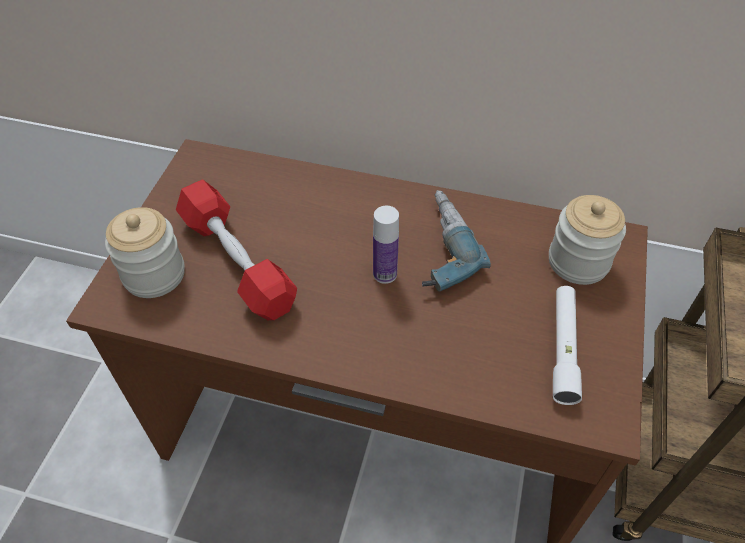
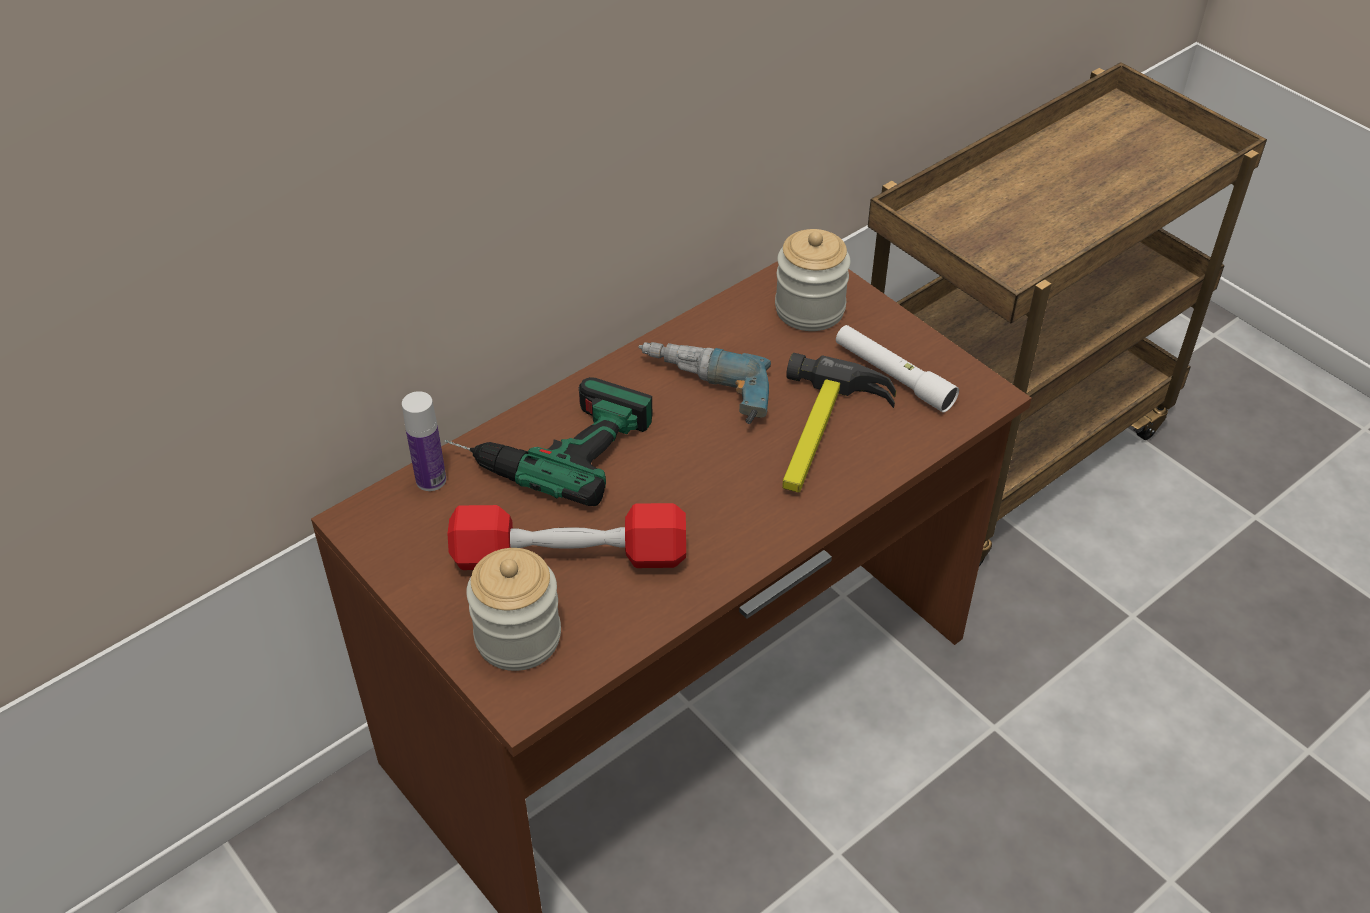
camera: 55 degrees left, 5 degrees down
(324, 199) = (548, 442): none -> power drill
(385, 274) = (698, 448): bottle -> bottle (431, 480)
(460, 337) = (823, 436): none -> hammer

